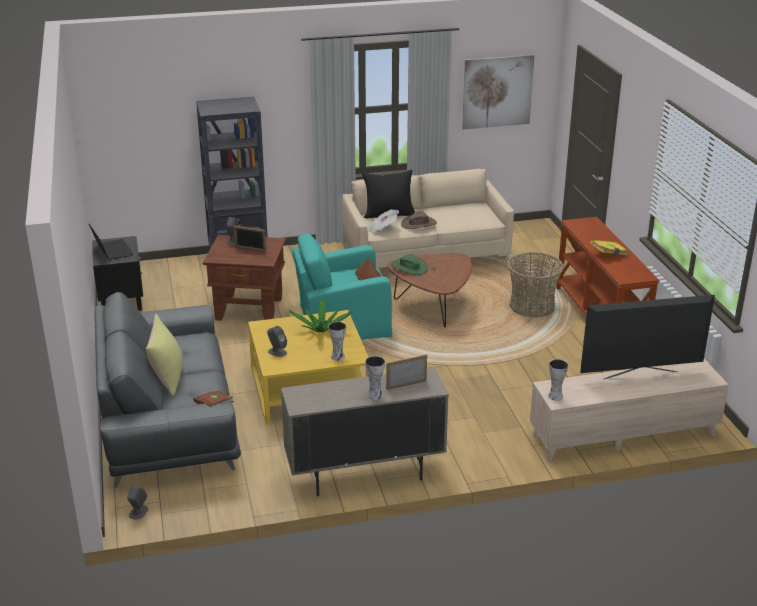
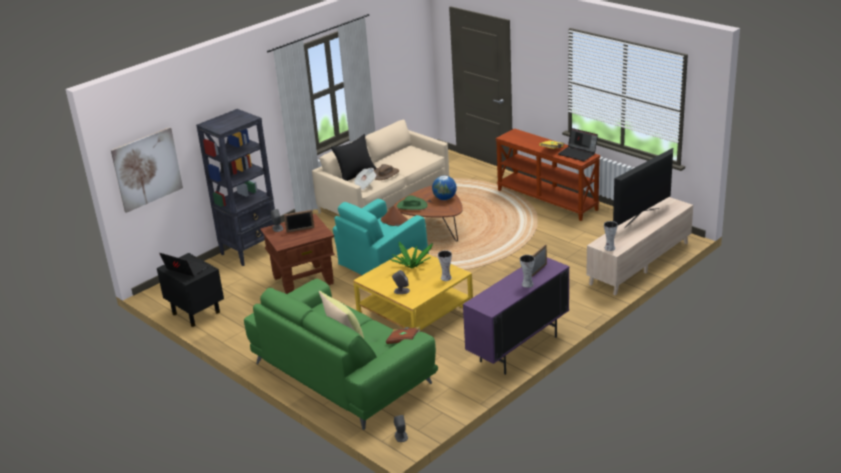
camera: 30 degrees left, 0 degrees up
(168, 418) = (342, 372): grey sofa -> green sofa
(364, 475) = (518, 349): beige cabinet -> purple cabinet
(452, 271) = (444, 198): none -> globe
(497, 92) = (394, 57): picture -> picture (147, 169)
(532, 306) = (496, 207): basket -> none
(633, 269) = (578, 153): none -> laptop

